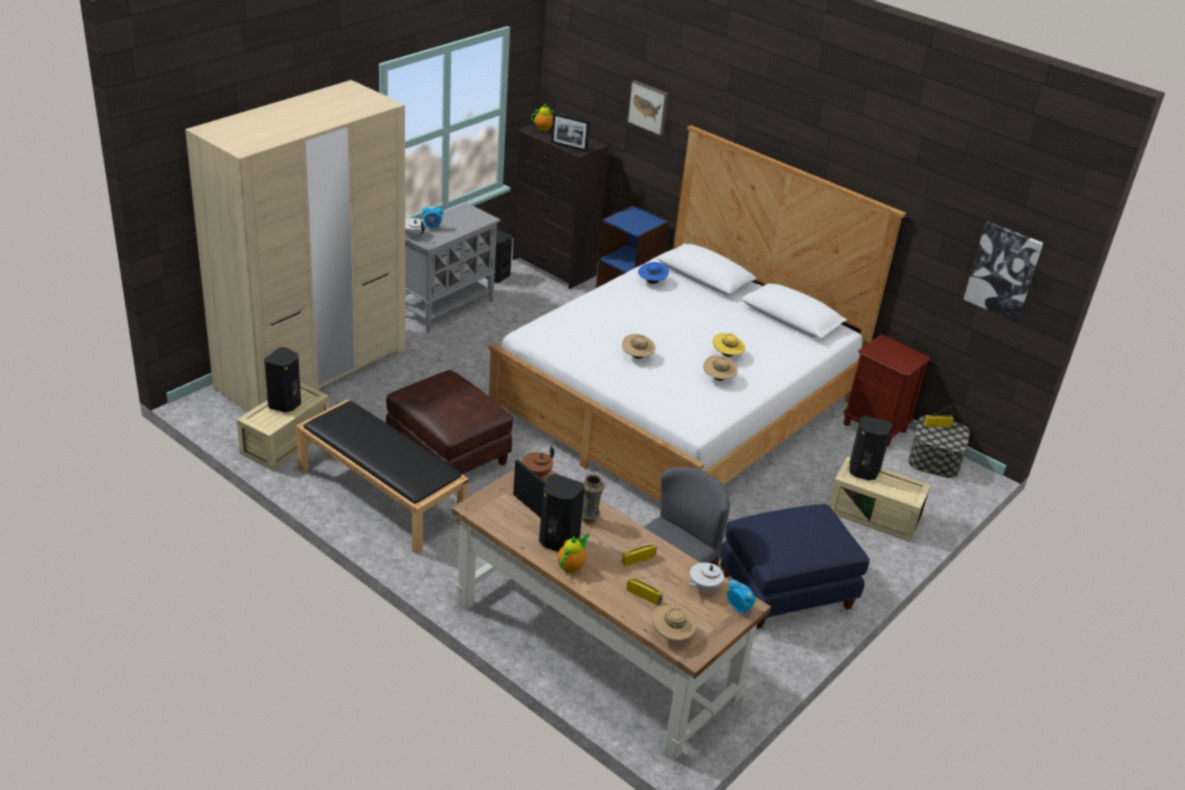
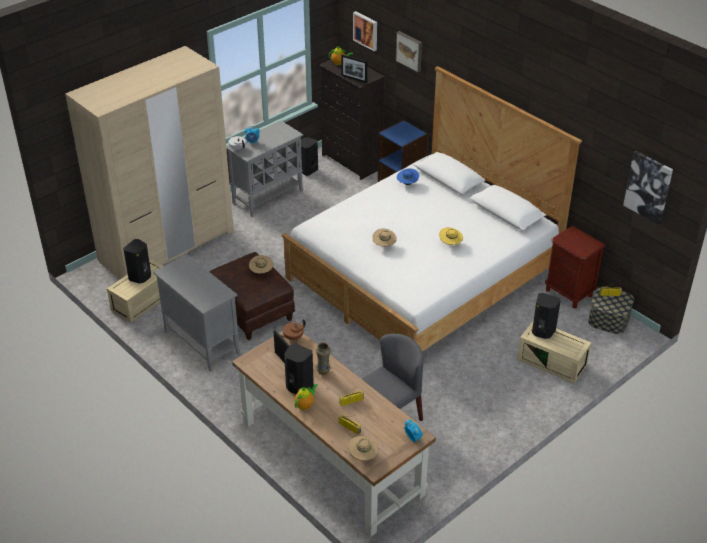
camera: 10 degrees right, 5 degrees up
(380, 495) = (201, 342): black bench -> grey cabinet
(584, 83) = (366, 30): none -> picture
(703, 587) = (392, 422): white teapot -> none
(718, 378) = (440, 262): beige hat -> beige hat (261, 272)
(786, 592) = (474, 419): blue ottoman -> none

